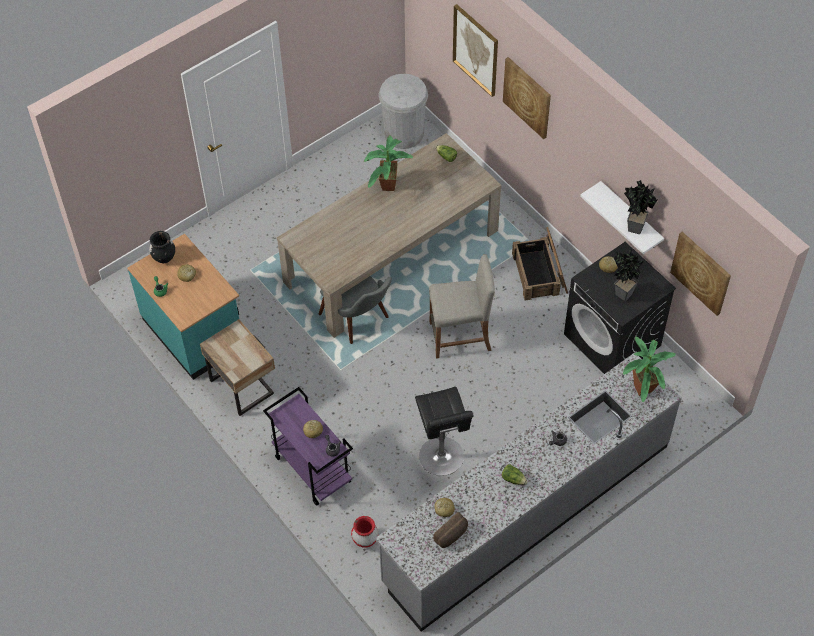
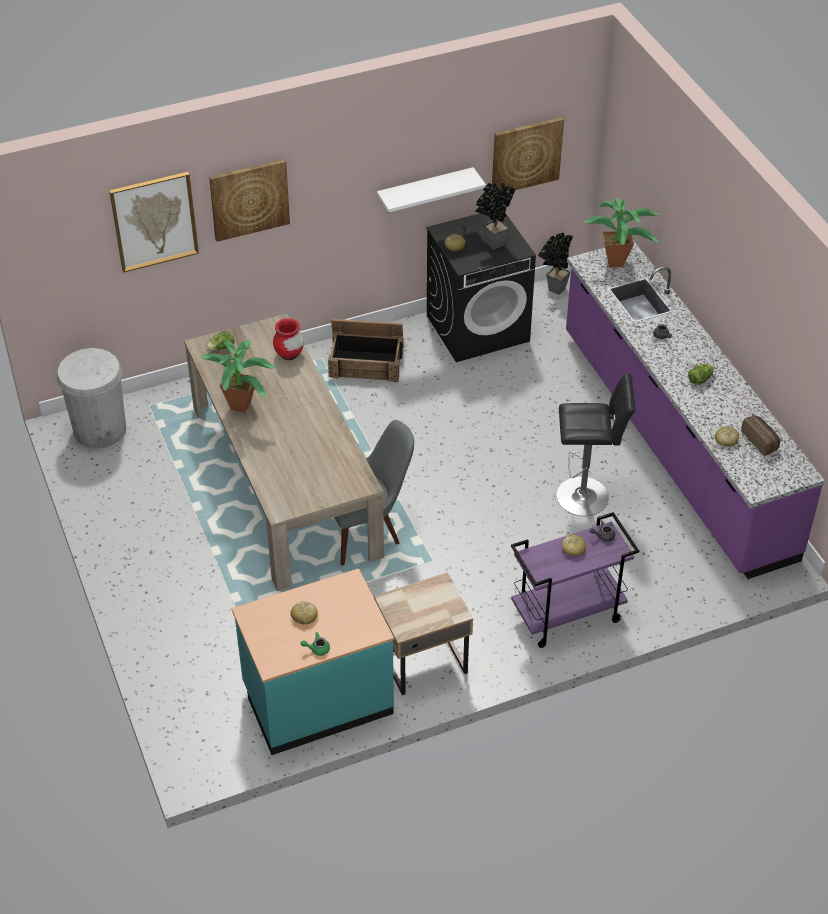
camera: 75 degrees left, 10 degrees down
(164, 257) = (263, 636): black vase -> none
(365, 540) = (675, 585): red vase -> red vase (289, 354)
(460, 337) = (427, 445): beige stool -> none
(527, 513) = (674, 443): grey counter -> purple counter
(633, 226) = (449, 183): potted plant -> potted plant (554, 290)

